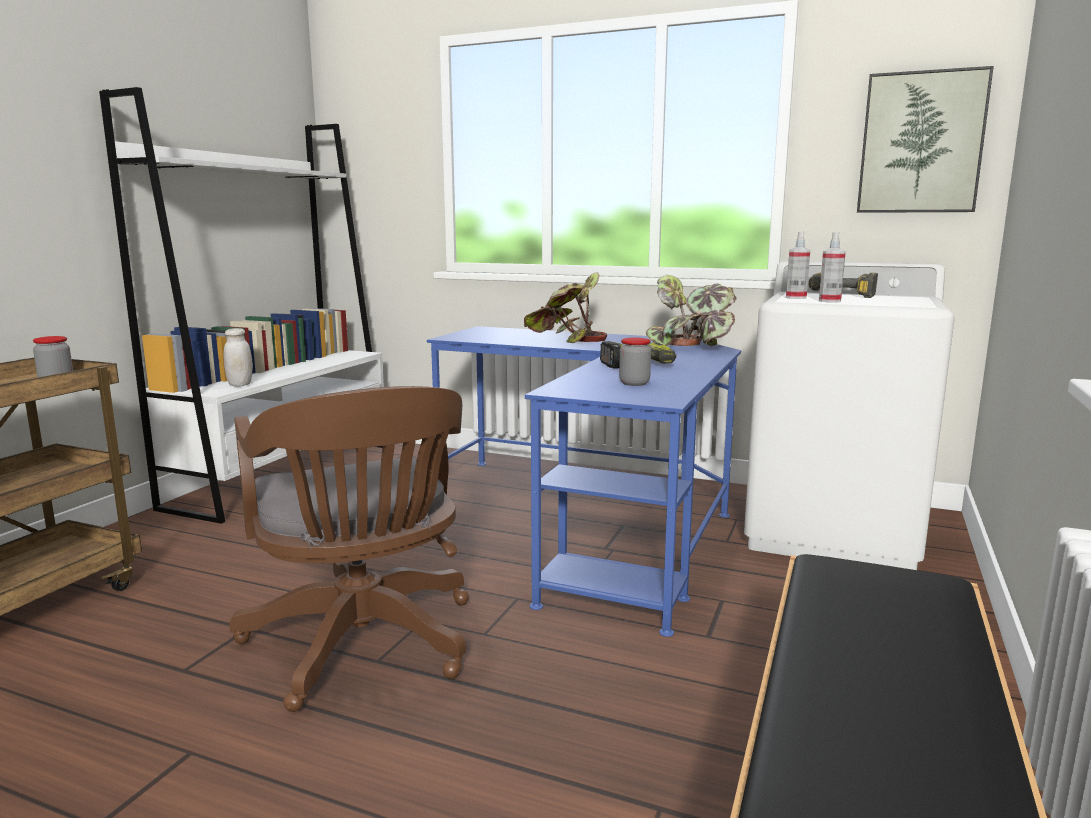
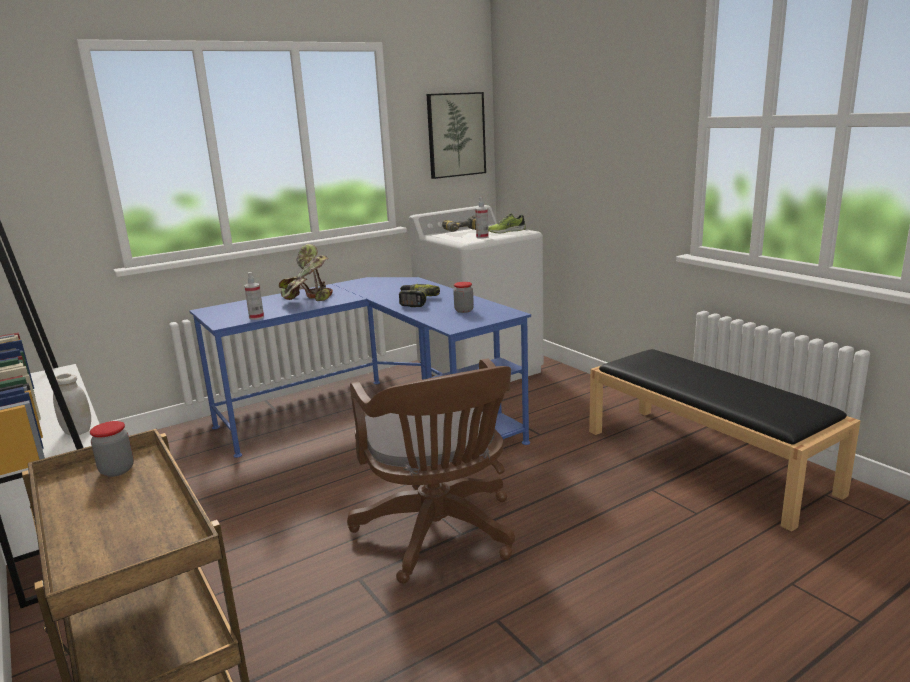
camera: 55 degrees left, 5 degrees up
(364, 647) = (440, 535): brown office chair -> brown office chair turned 60 degrees clockwise
(692, 347) = (392, 282): potted plant -> none
(796, 298) = (458, 238): spray bottle -> spray bottle (256, 317)
(895, 302) = (506, 231): none -> shoe

